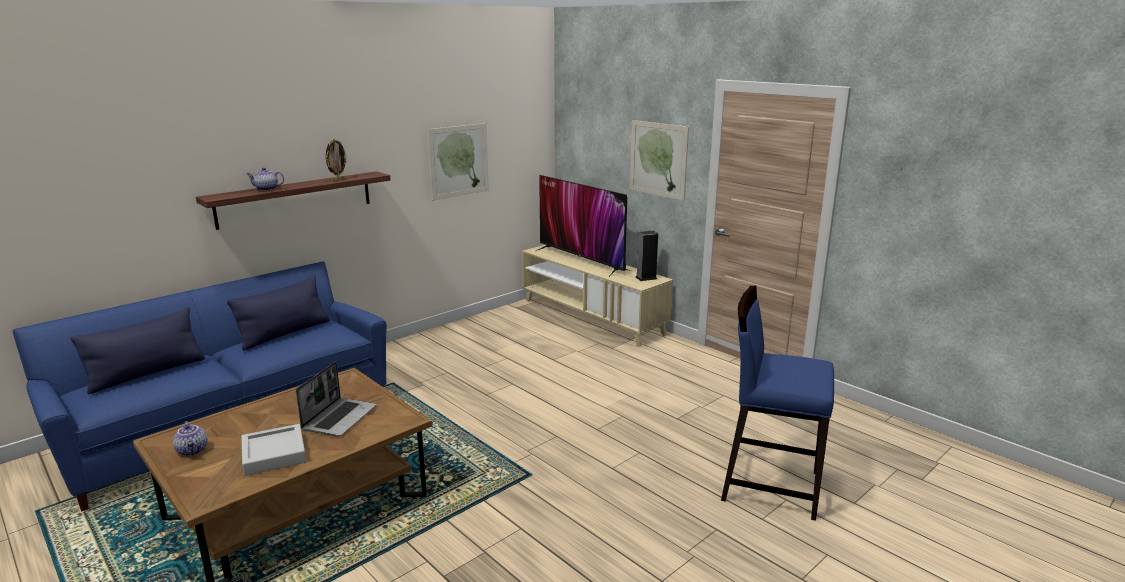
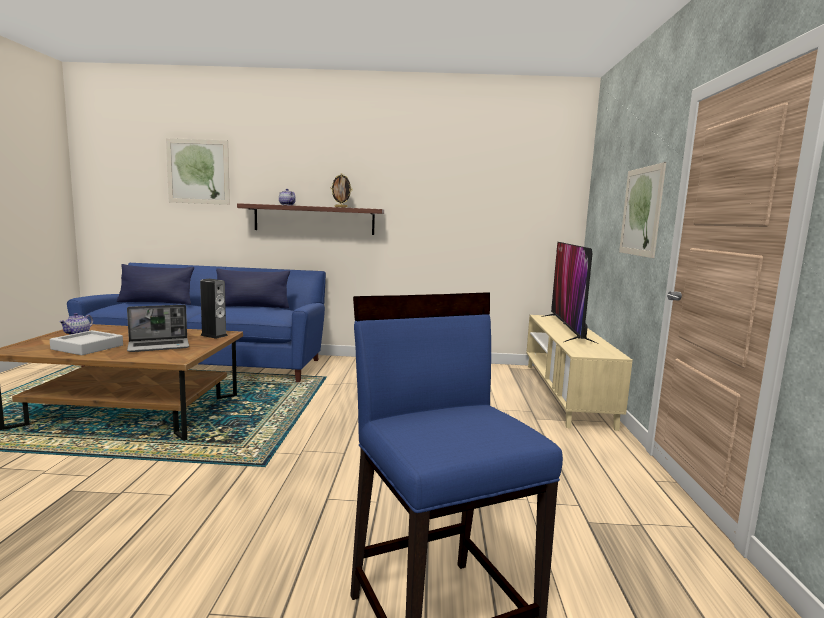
camera: 45 degrees right, 10 degrees down
(459, 161) = (467, 214): picture -> picture (198, 171)
(646, 278) = (601, 351): speaker -> speaker (214, 335)

